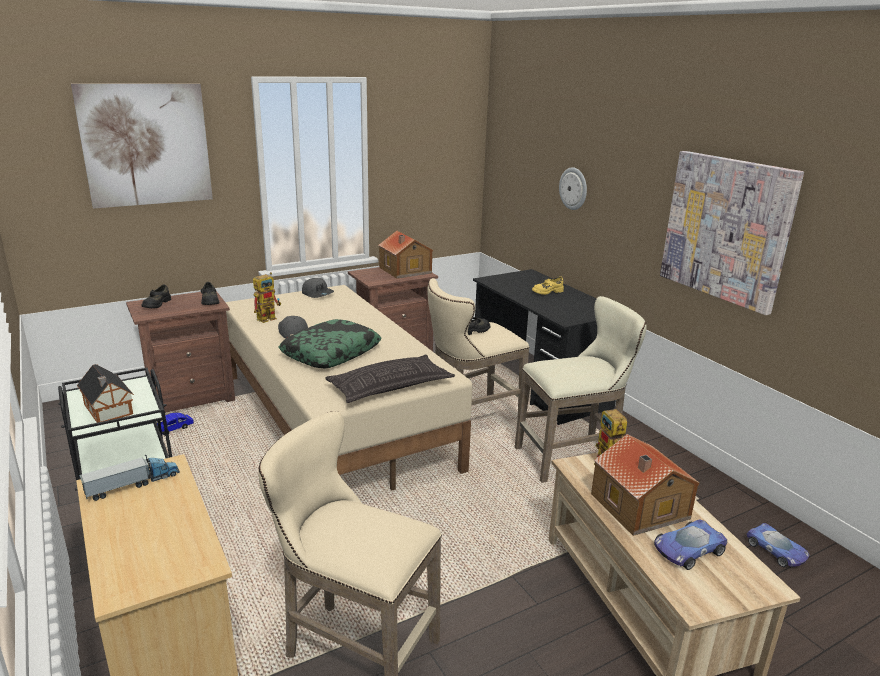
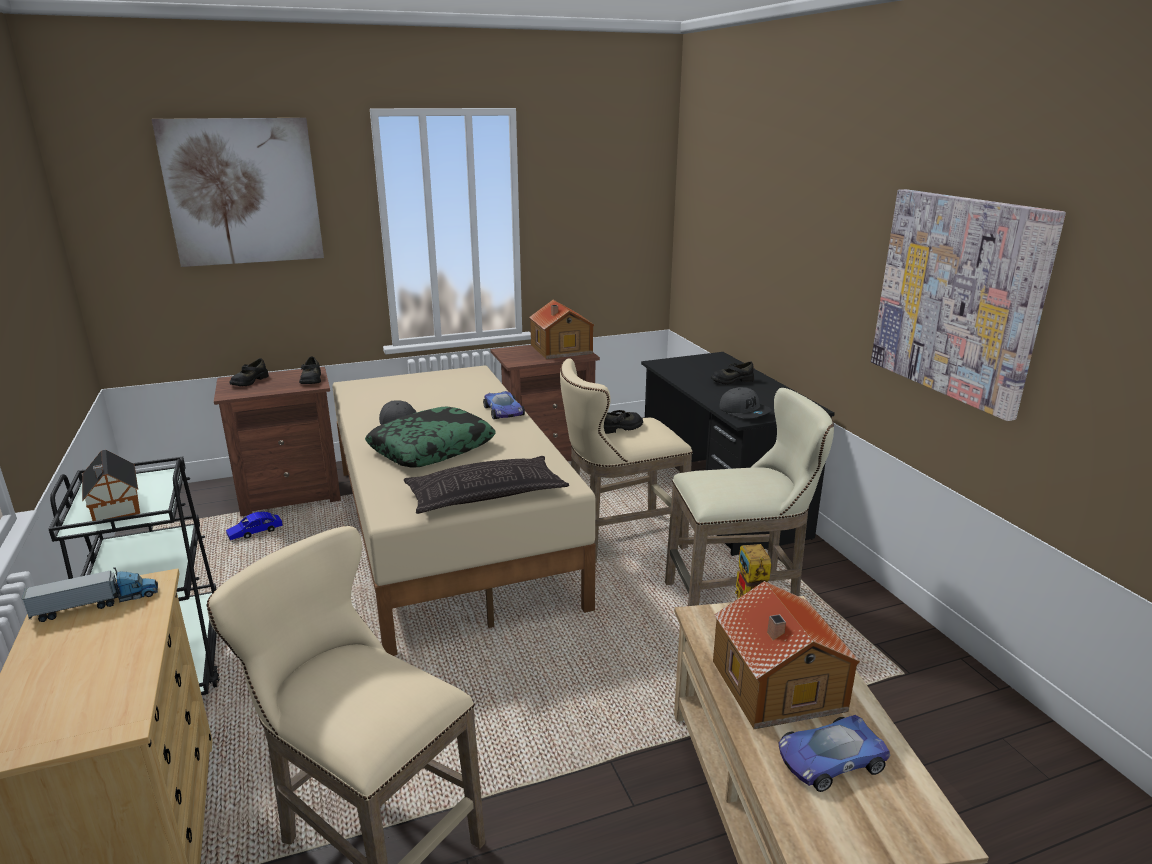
camera: 10 degrees right, 0 degrees up
(269, 317) = (378, 402): toy robot -> none
(318, 294) = (449, 375): grey cap -> grey cap (744, 411)
(547, 291) = (731, 380): yellow shoe -> black shoe
(573, 188) = (771, 246): wall clock -> none
(777, 551) = (1005, 763): toy car -> toy car (504, 411)

